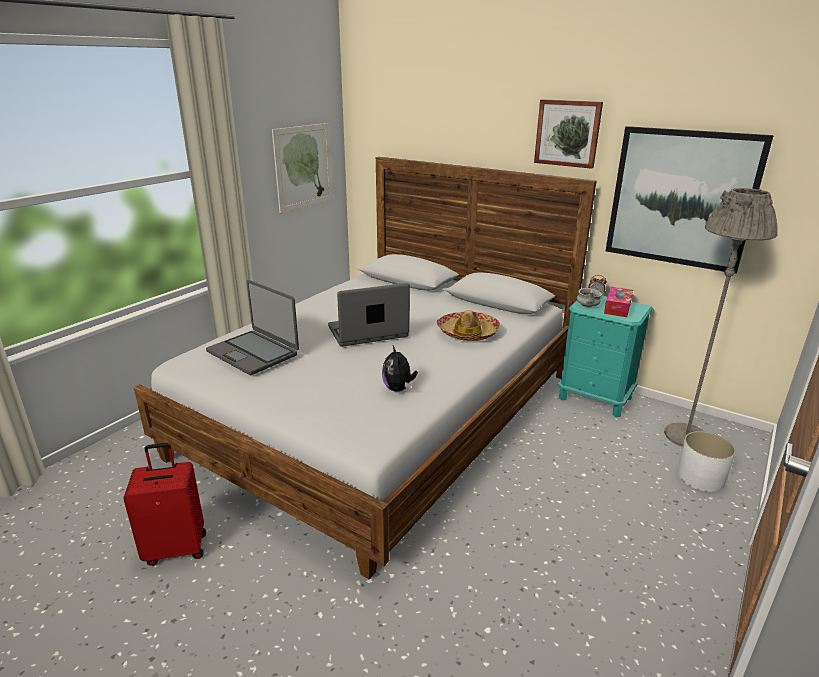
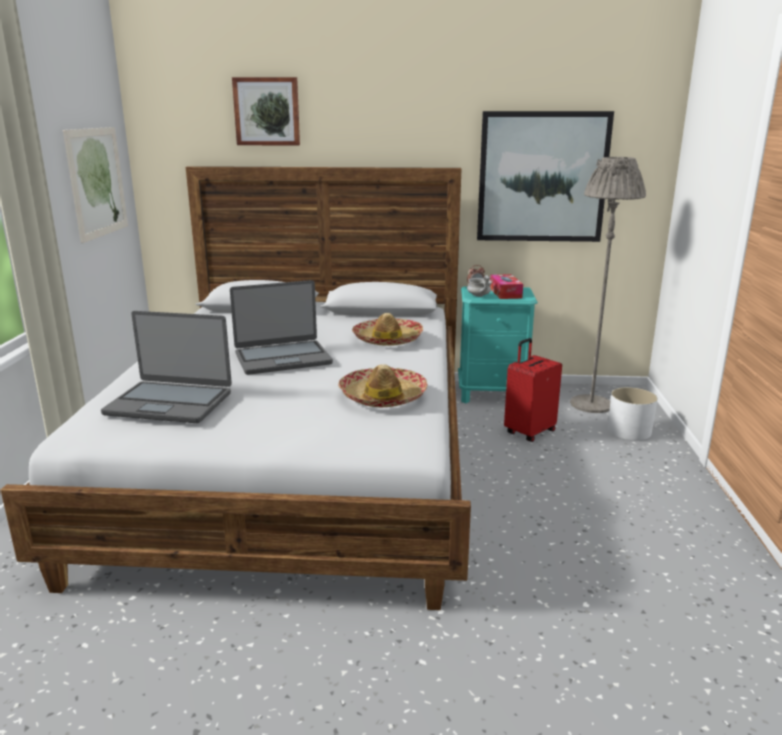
camera: 30 degrees left, 5 degrees down
(176, 548) = (178, 674): red suitcase -> red suitcase (529, 432)
(368, 332) = (282, 358): laptop -> laptop turned 150 degrees counterclockwise
(398, 389) = (382, 397): plush toy -> hat
(568, 133) = (423, 122): picture -> picture (267, 111)

